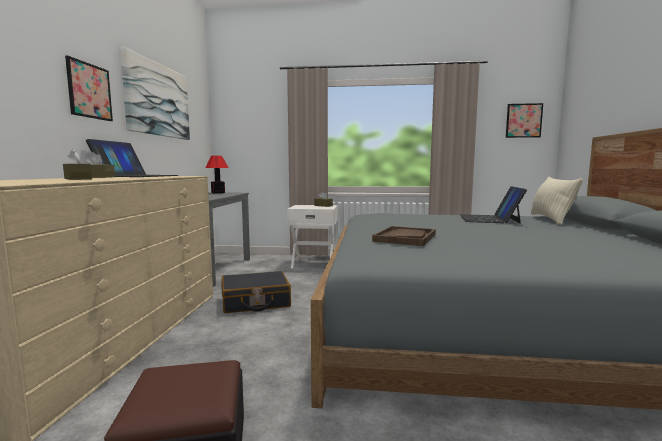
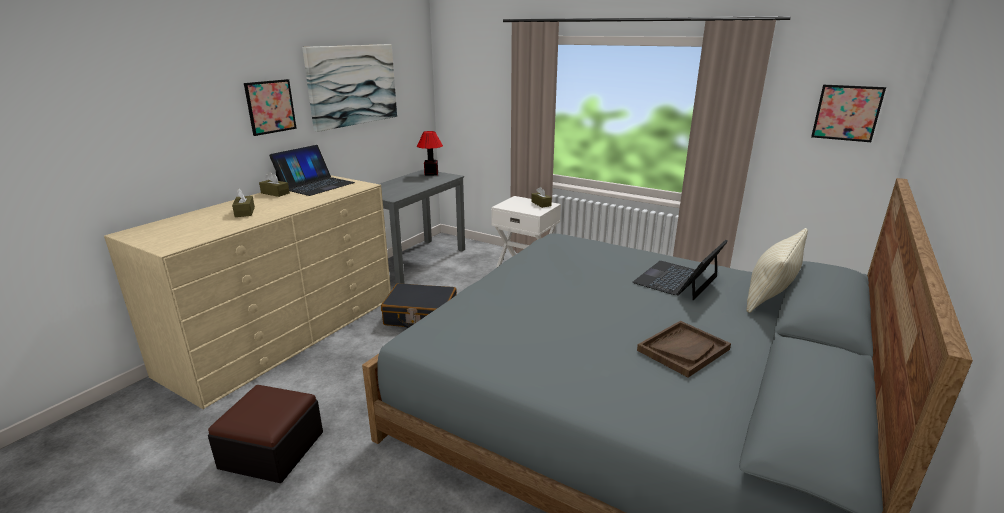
camera: 25 degrees right, 15 degrees up
(405, 238) = (505, 307): brown tray -> brown tray (683, 350)

